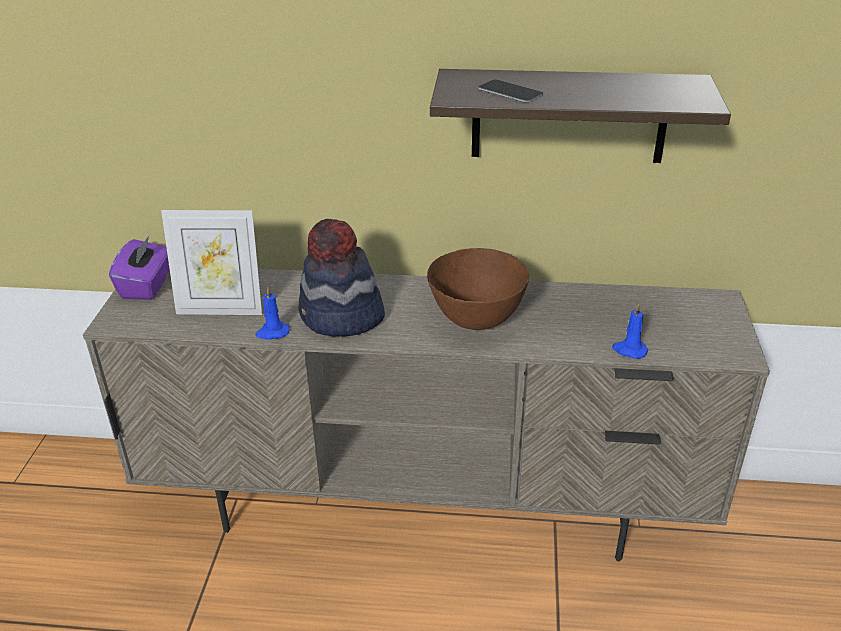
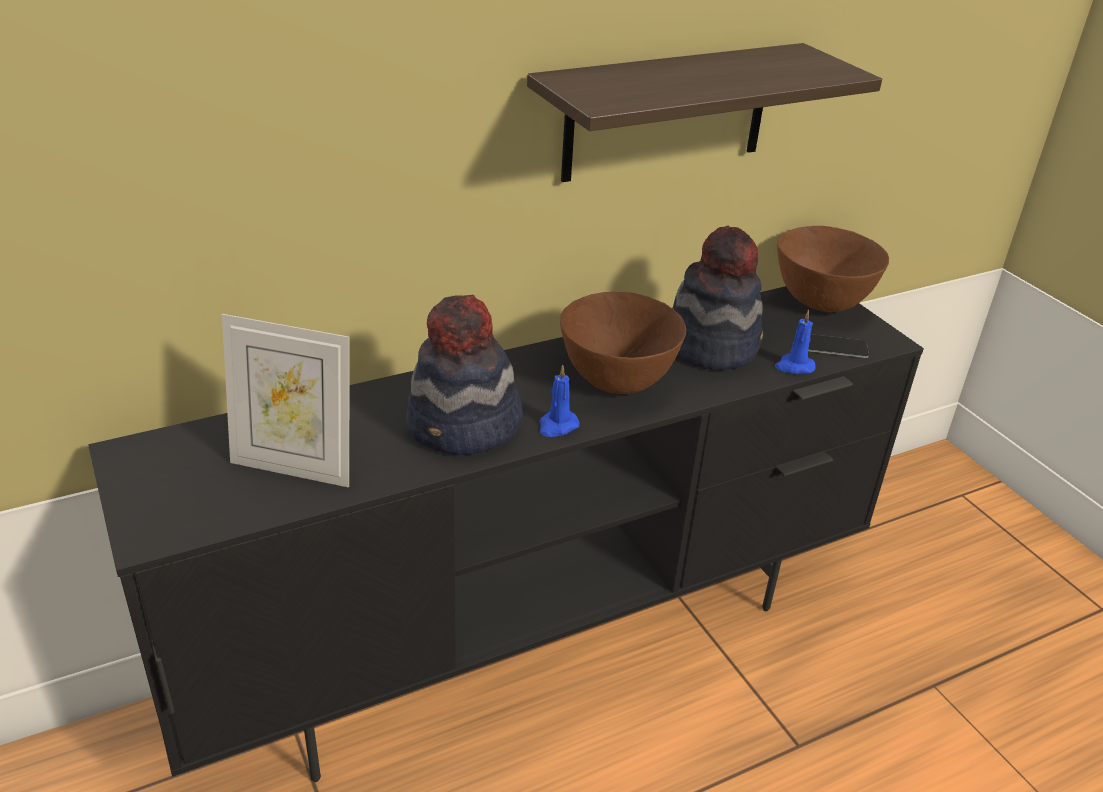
camera: 35 degrees left, 0 degrees up
(147, 286) = (147, 469): purple tissue box -> none
(221, 309) = (295, 466): picture frame -> picture frame turned 45 degrees clockwise
(272, 332) = (398, 473): blue candle -> blue candle (557, 426)
(426, 506) = (537, 639): beige tv stand -> black tv stand
(510, 92) = (651, 88): phone -> phone (834, 347)
(578, 315) = (712, 345): none -> hat
(714, 309) = (822, 303): none -> brown bowl

